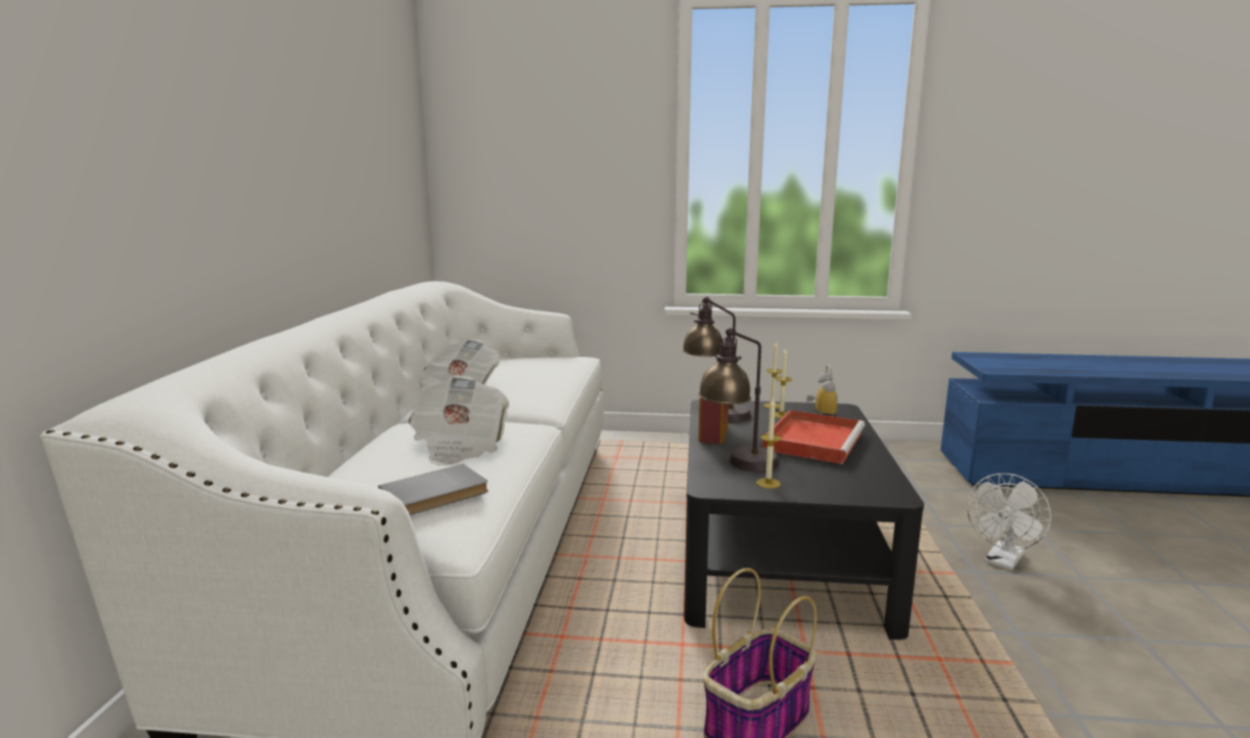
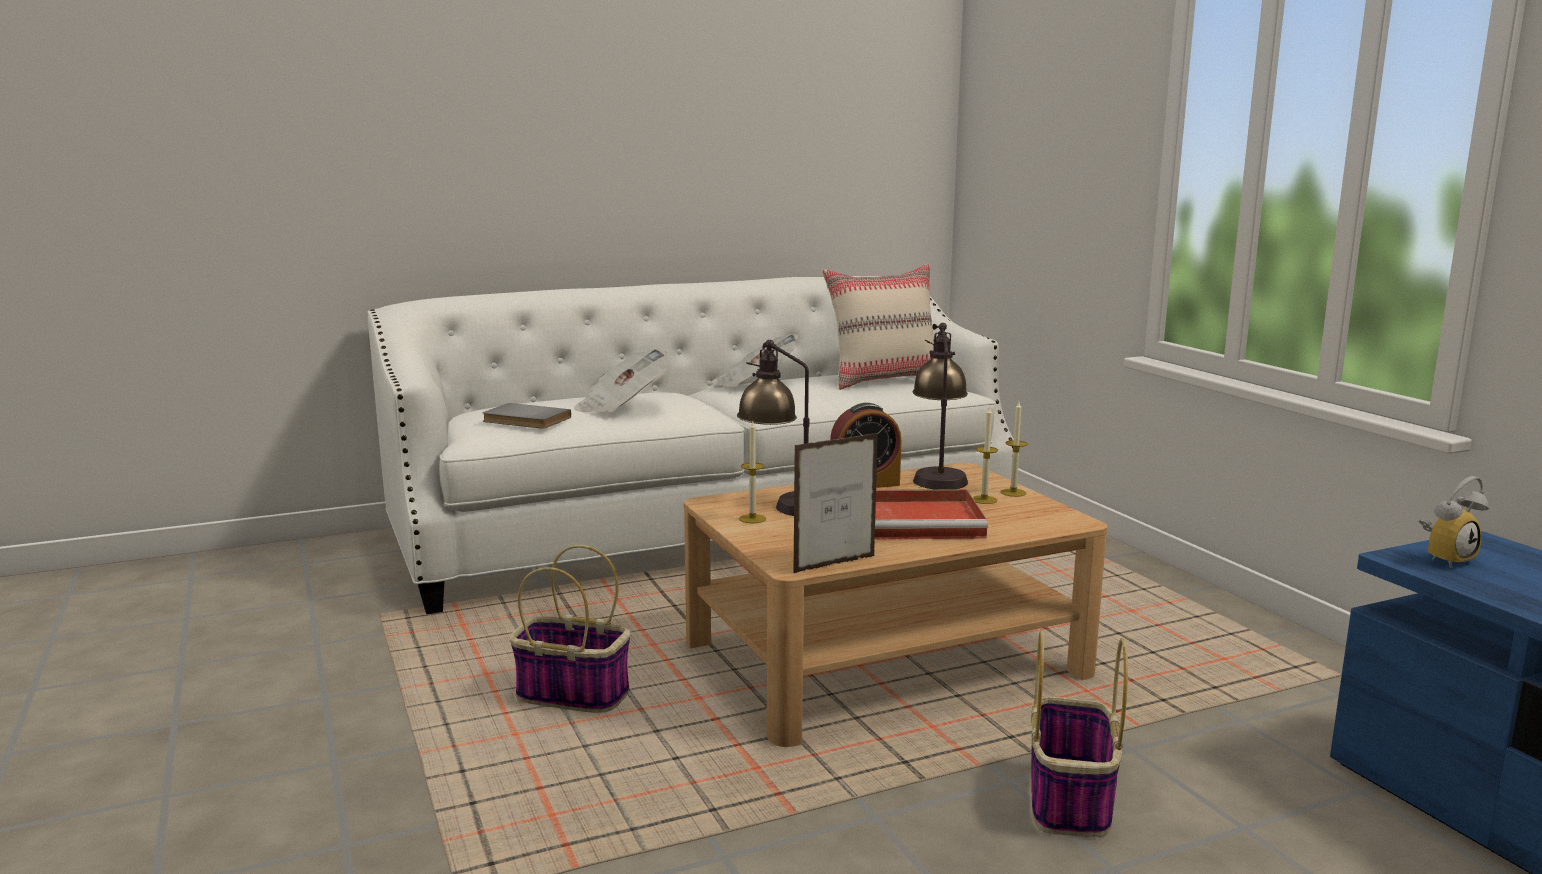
camera: 60 degrees right, 0 degrees up
(525, 363) = (884, 380): none -> beige pillow
(778, 553) = (884, 658): black coffee table -> beige coffee table
(820, 413) = (1028, 514): alarm clock -> alarm clock (1445, 558)
(895, 482) = (834, 564): none -> picture frame
(1003, 562) = (1070, 801): white fan -> basket

